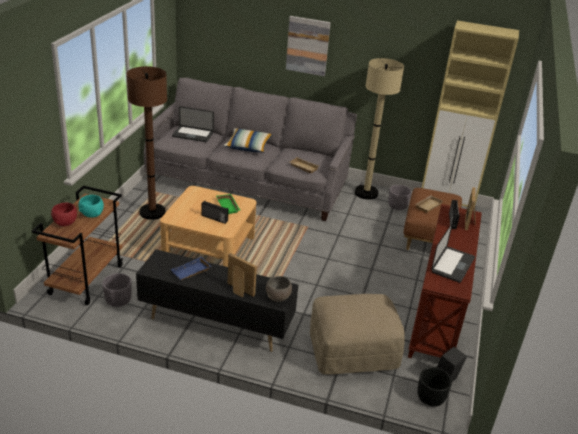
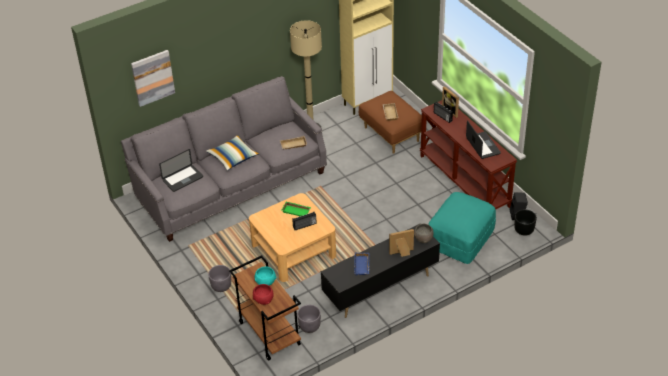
camera: 45 degrees left, 10 degrees up
(152, 213) = (217, 260): brown floor lamp -> none
(308, 46) = (228, 47): picture -> picture (152, 77)
(353, 351) = (460, 239): beige ottoman -> turquoise ottoman
(397, 206) = (342, 125): grey planter -> grey planter (221, 286)

